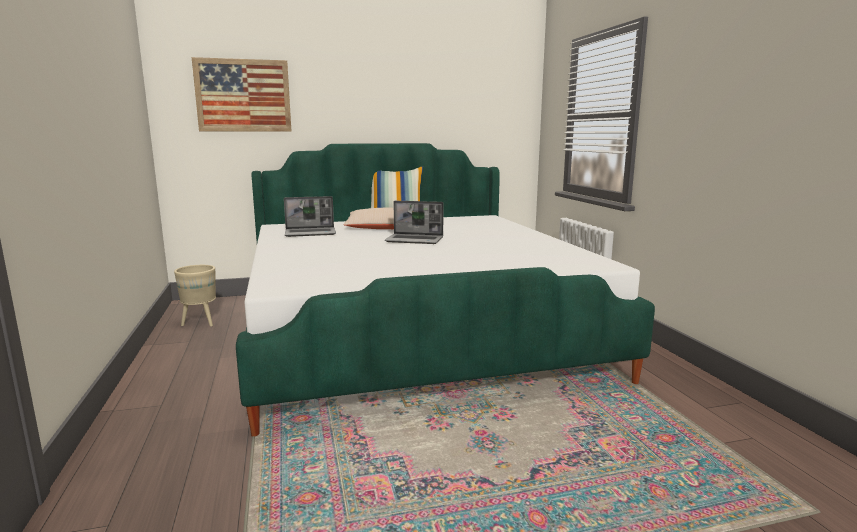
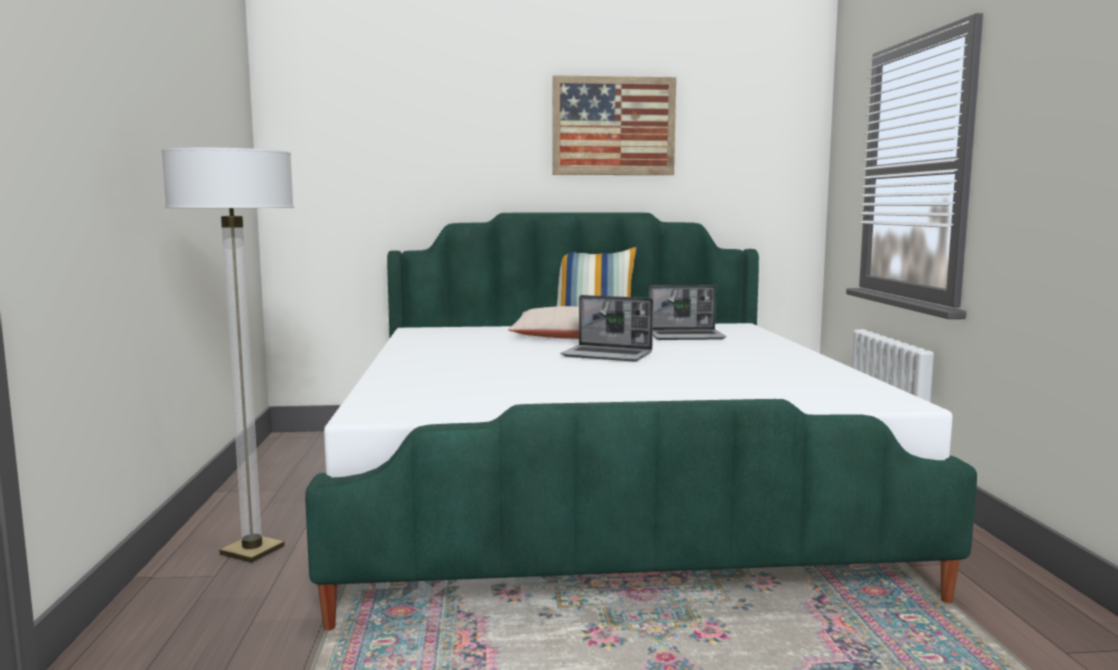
camera: 10 degrees right, 5 degrees down
(183, 386) = (252, 551): none -> floor lamp
(201, 323) = (301, 465): beige planter -> none
(243, 95) = (382, 145): picture -> picture (613, 126)
(311, 233) = (460, 341): laptop -> laptop (687, 336)

